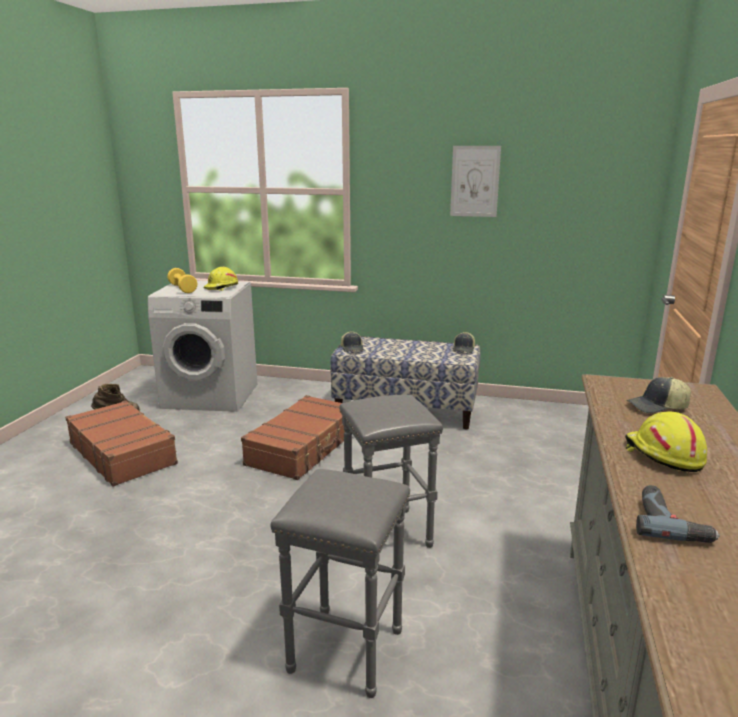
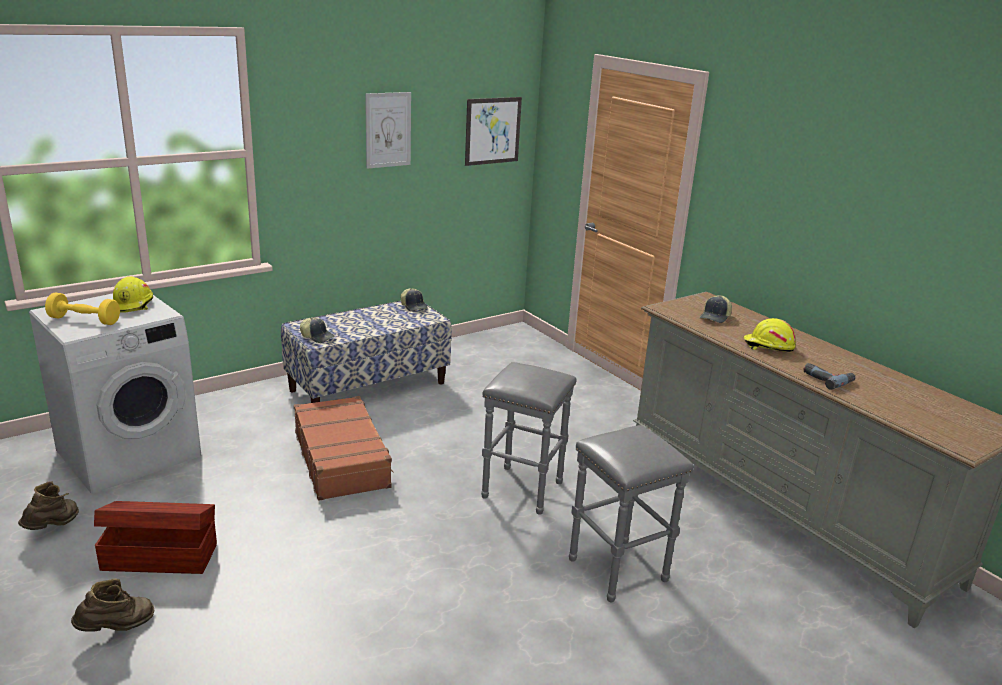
camera: 50 degrees left, 5 degrees up
(43, 478) = (117, 629): none -> brown boot
(123, 453) = (159, 556): brown suitcase -> brown storage box
(600, 191) = (492, 131): none -> picture

